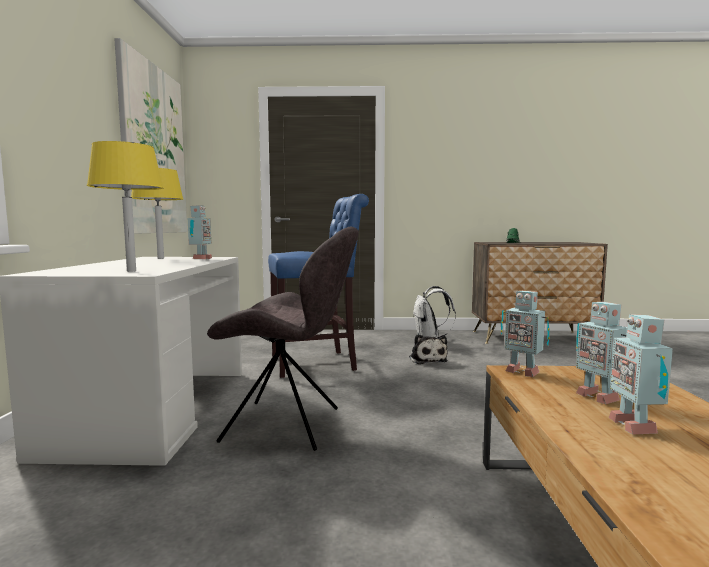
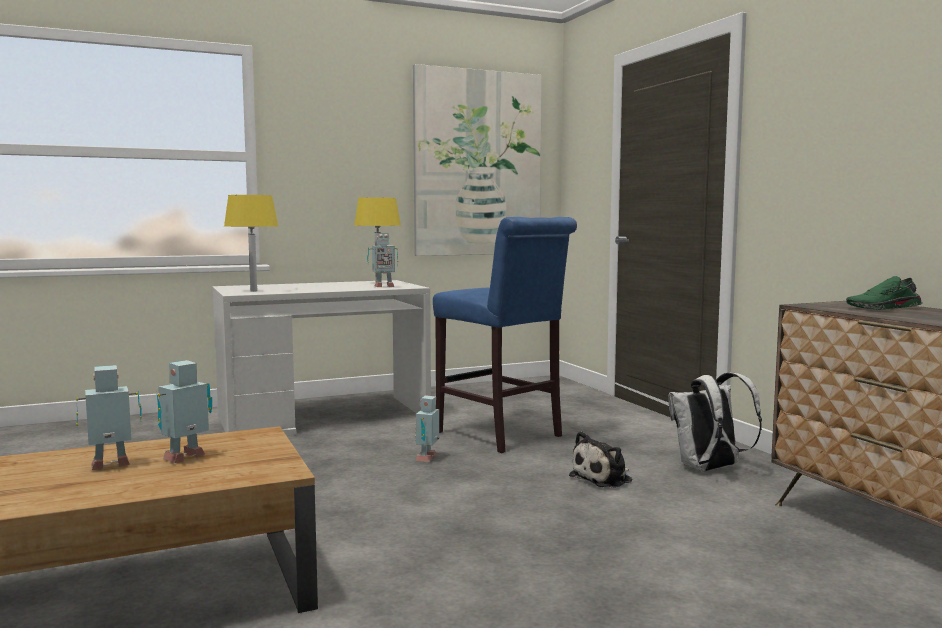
camera: 65 degrees right, 0 degrees up
(287, 425) = (319, 456): grey chair -> none
(522, 371) = (261, 436): toy robot -> toy robot (428, 458)

